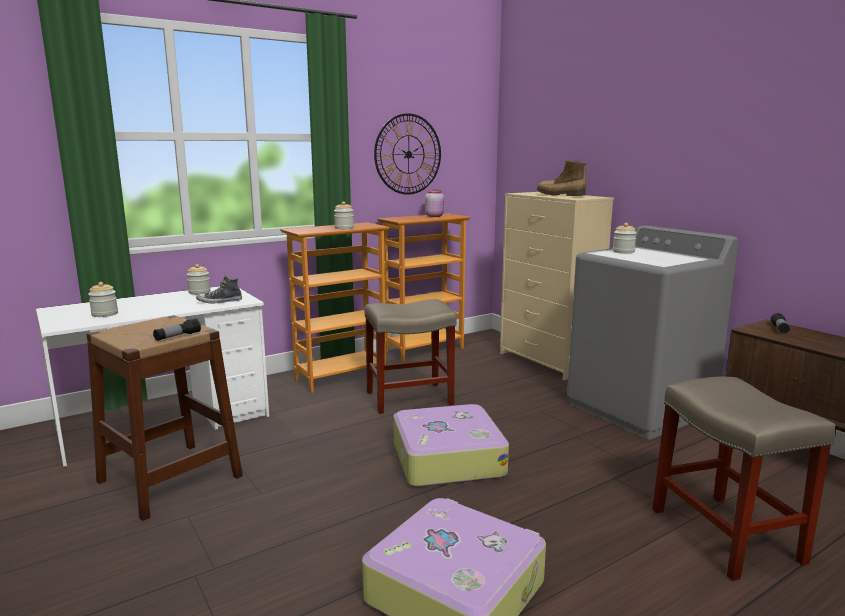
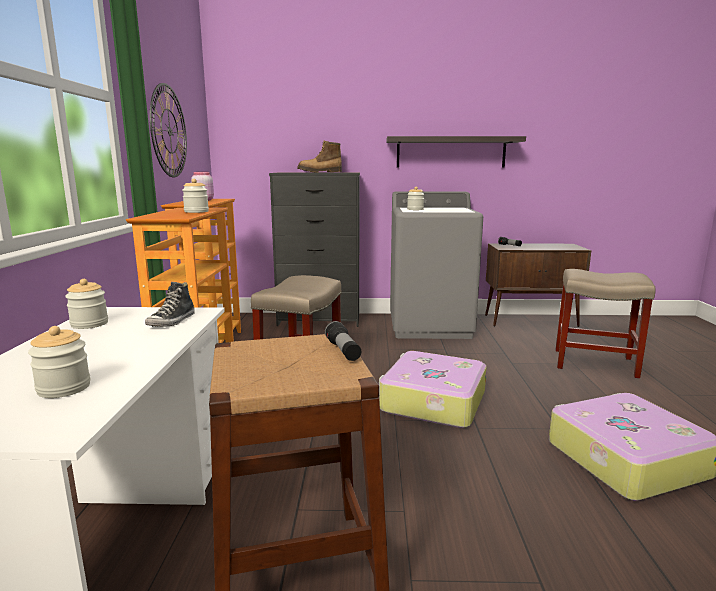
camera: 55 degrees left, 0 degrees up
(548, 361) = (320, 320): beige dresser -> black dresser
(724, 178) = (451, 152): none -> shelf

